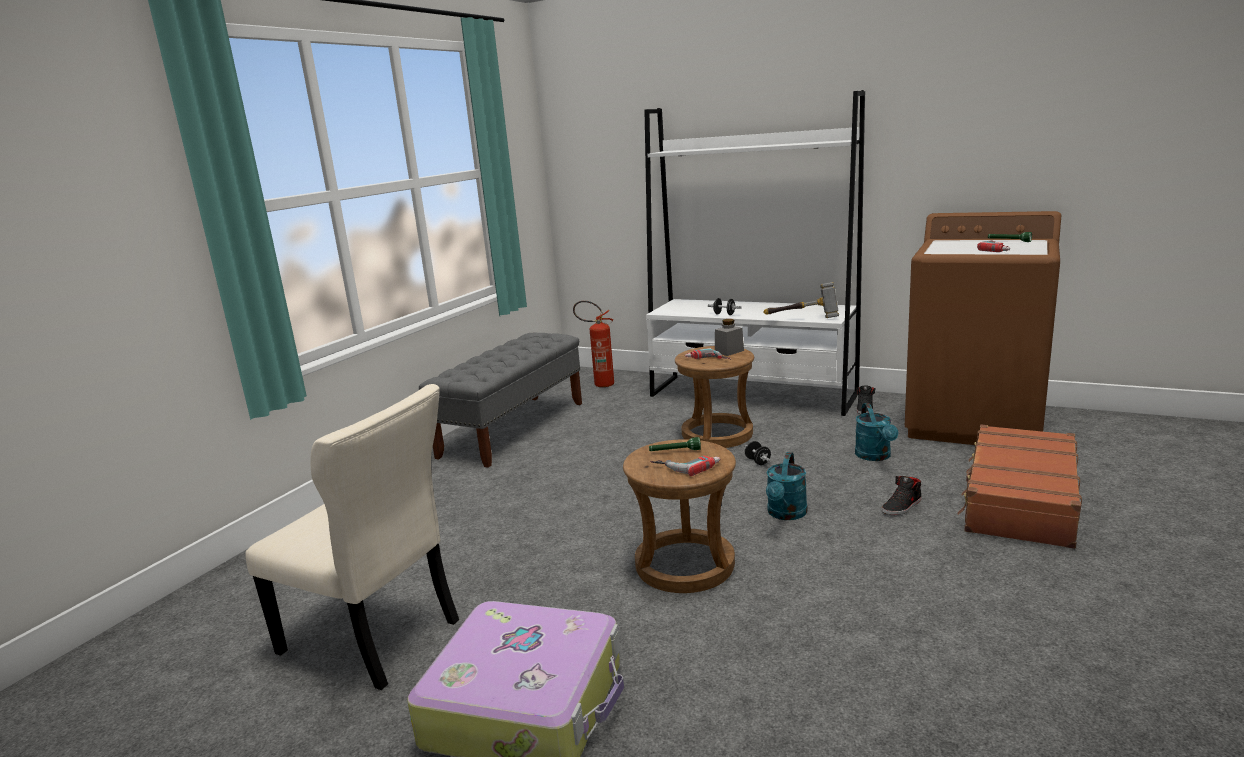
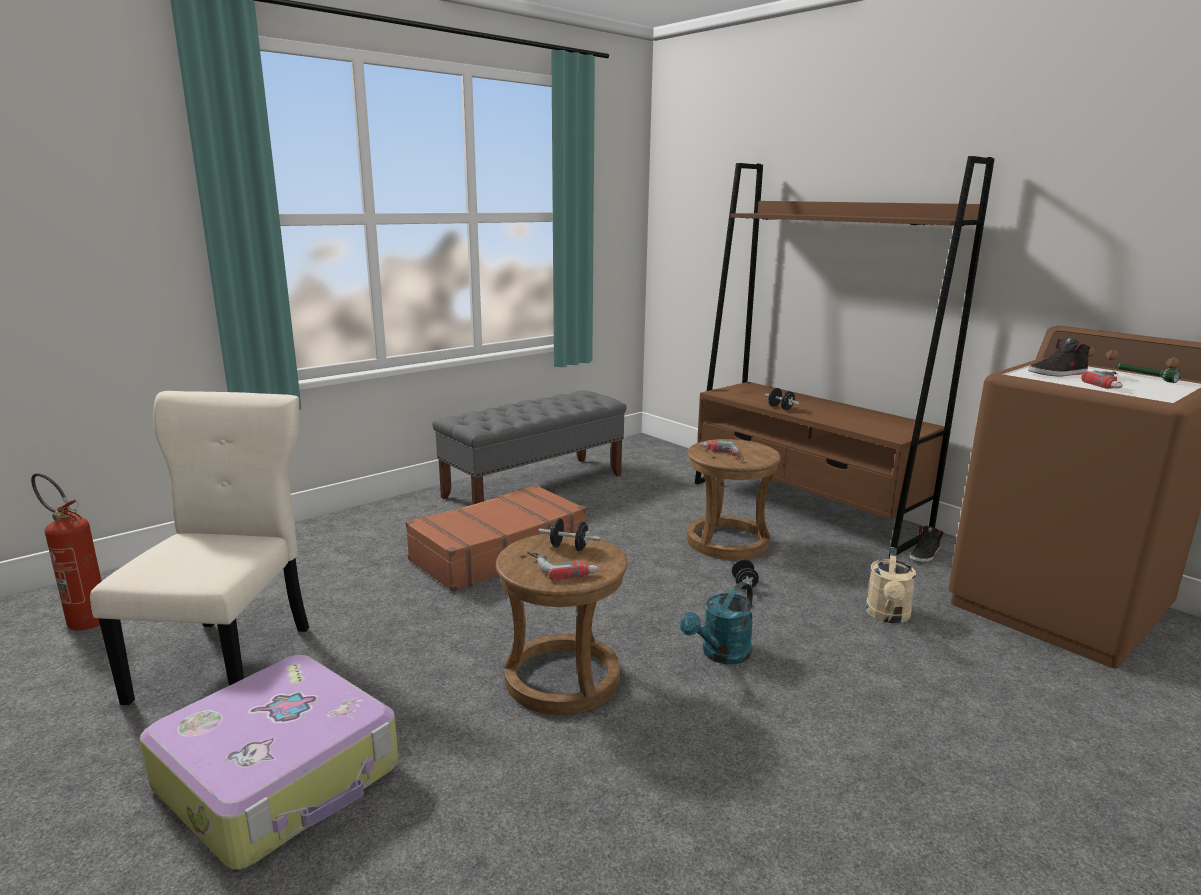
camera: 20 degrees right, 0 degrees up
(374, 639) = (228, 659): beige chair -> beige chair turned 135 degrees counterclockwise
(599, 384) = (655, 459): fire extinguisher -> fire extinguisher (82, 619)
(674, 451) = (569, 548): green flashlight -> black dumbbell
(729, 351) = (756, 450): grey jar -> none
(752, 395) = (805, 507): white bookcase -> brown bookcase
(803, 319) = (862, 430): hammer -> none
(875, 456) = (888, 616): turquoise watering can -> beige watering can
(902, 506) = (868, 688): black shoe -> black shoe (1058, 373)
(1019, 500) = (1034, 728): brown suitcase -> brown suitcase (498, 552)

